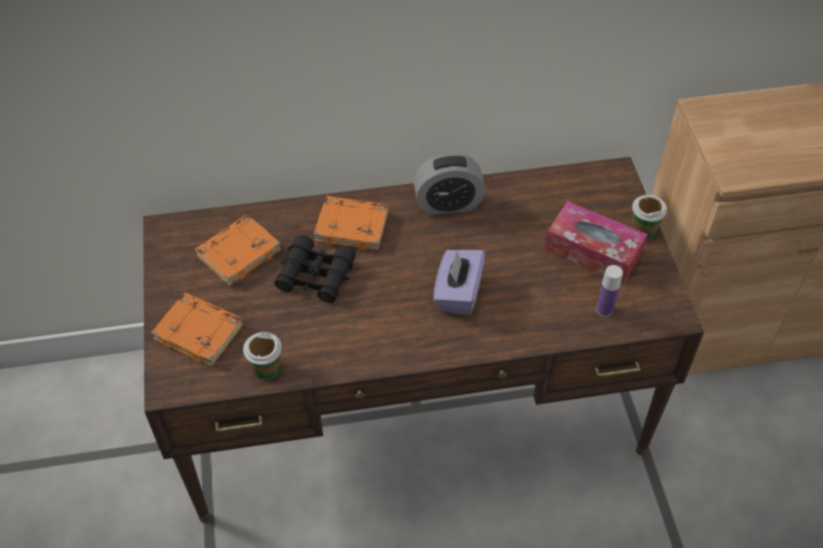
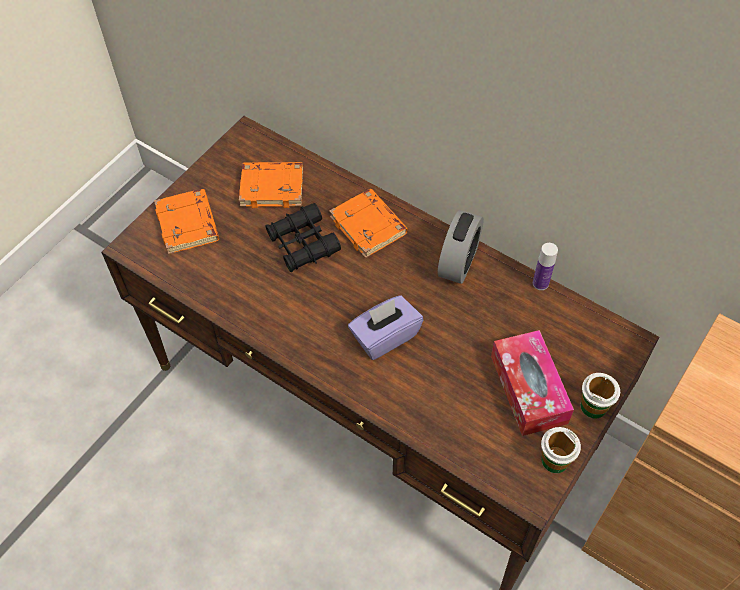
camera: 45 degrees right, 5 degrees up
(266, 368) = (199, 284): cup -> cup (554, 460)
(448, 204) = (458, 262): alarm clock -> alarm clock turned 105 degrees counterclockwise
(604, 309) = (481, 442): bottle -> bottle (540, 283)

